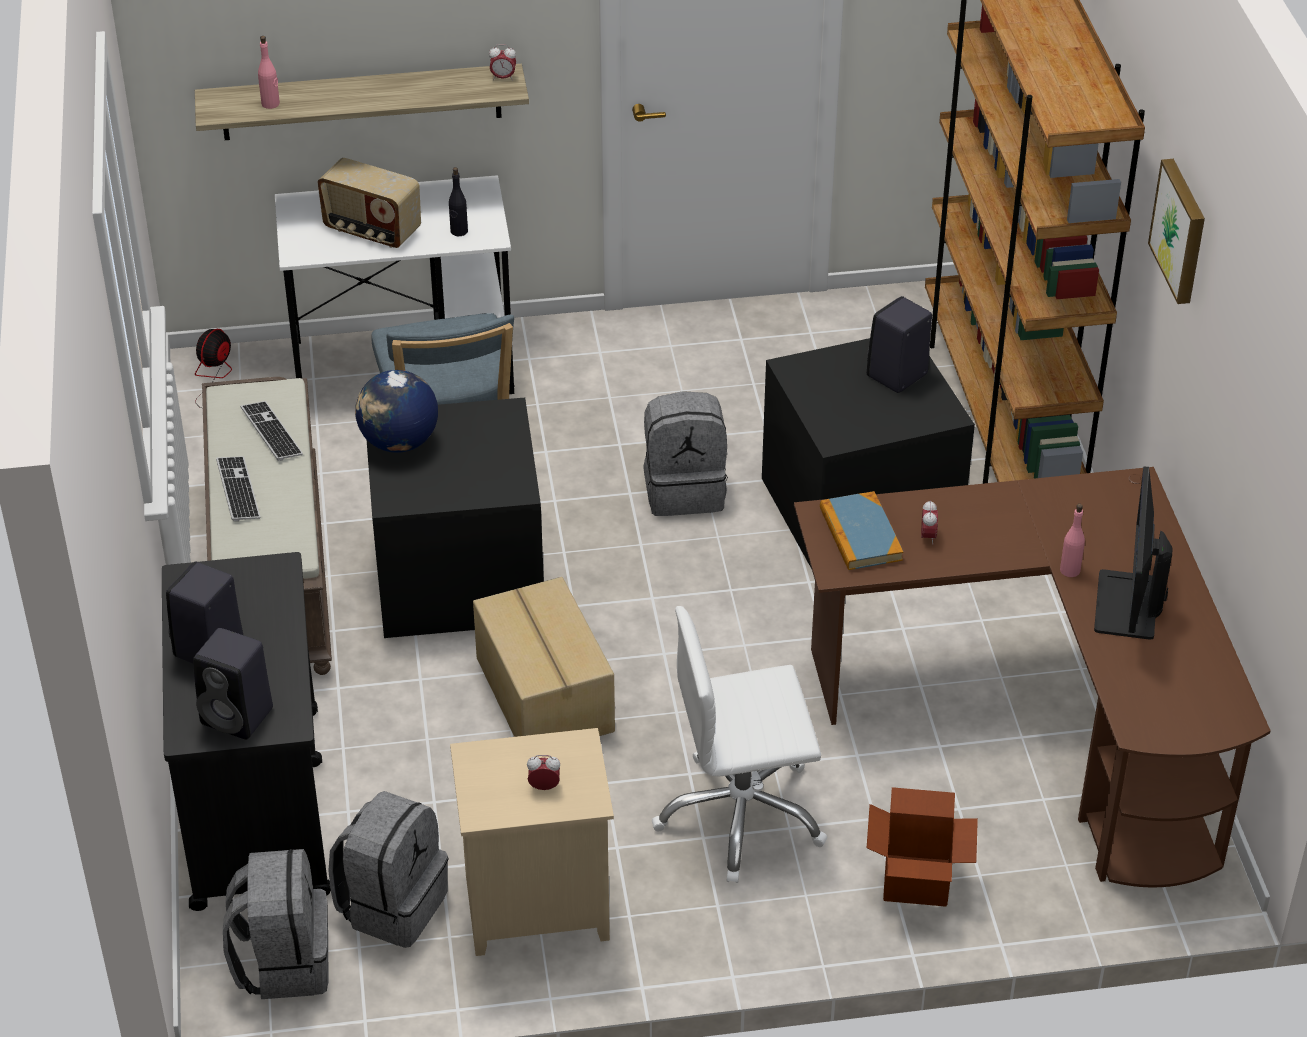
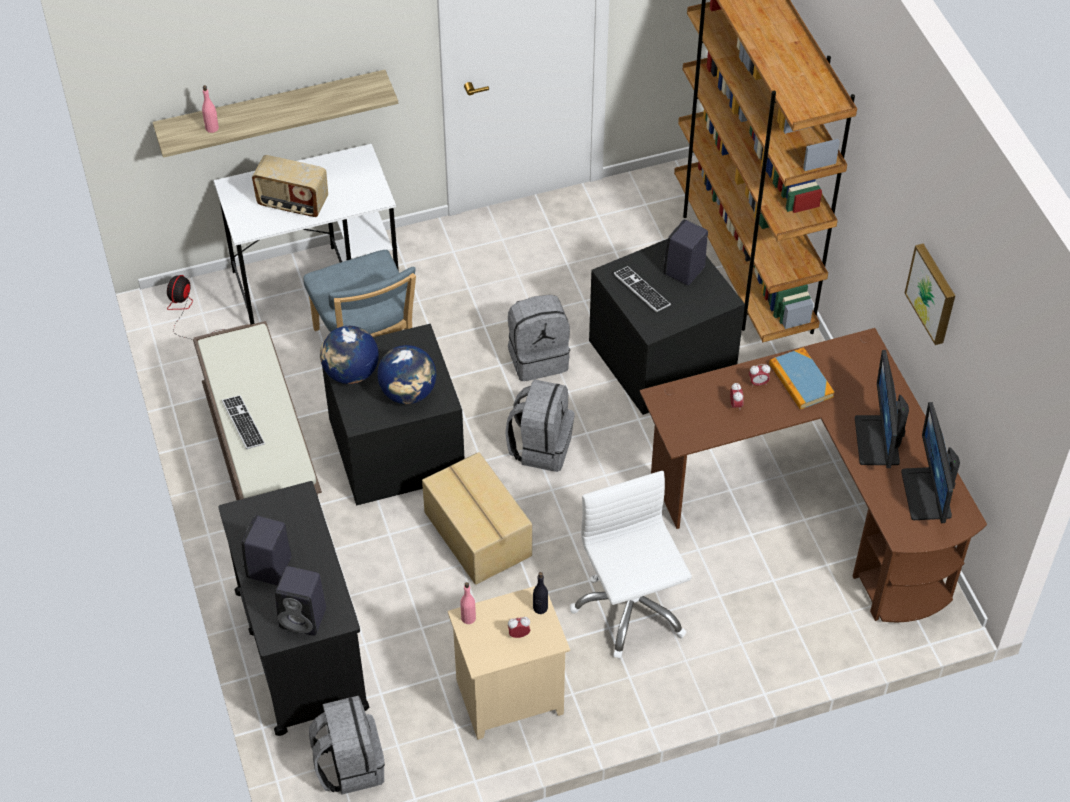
camera: 10 degrees left, 10 degrees up
(271, 432) = (254, 372): keyboard -> keyboard (641, 290)
(392, 905) = (412, 710): grey backpack -> grey backpack (541, 446)
(459, 231) = (355, 196): black bottle -> black bottle (540, 608)
(471, 475) = (408, 393): none -> globe
(503, 78) = (375, 84): alarm clock -> alarm clock (758, 383)
(741, 816) = (630, 607): white office chair -> white office chair turned 90 degrees clockwise
(860, 534) = (690, 410): book -> book (801, 381)
(916, 880) = (755, 638): cardboard box -> none
(1070, 570) = (835, 418): pink bottle -> pink bottle (468, 617)
(1181, 230) = (890, 181): picture -> picture (933, 293)
(1188, 681) = (927, 494): none -> monitor

